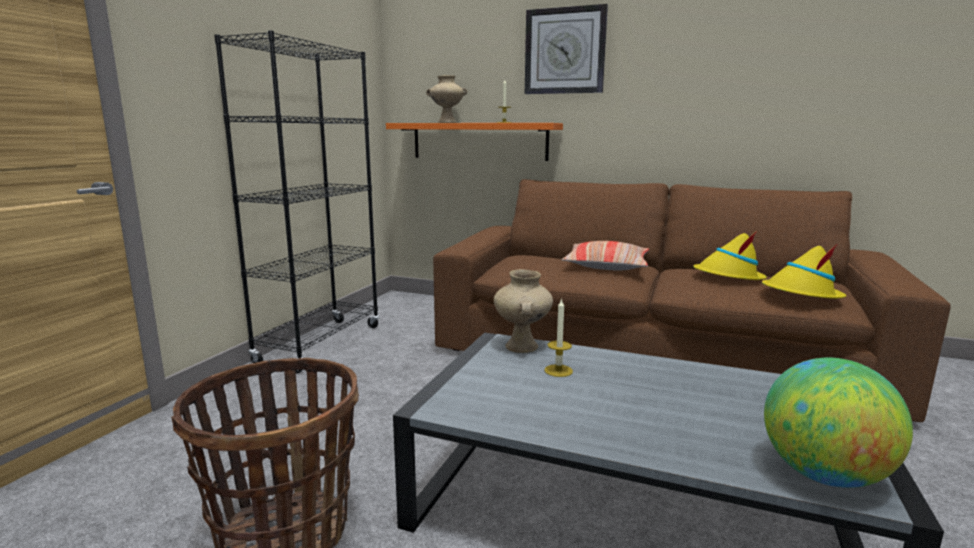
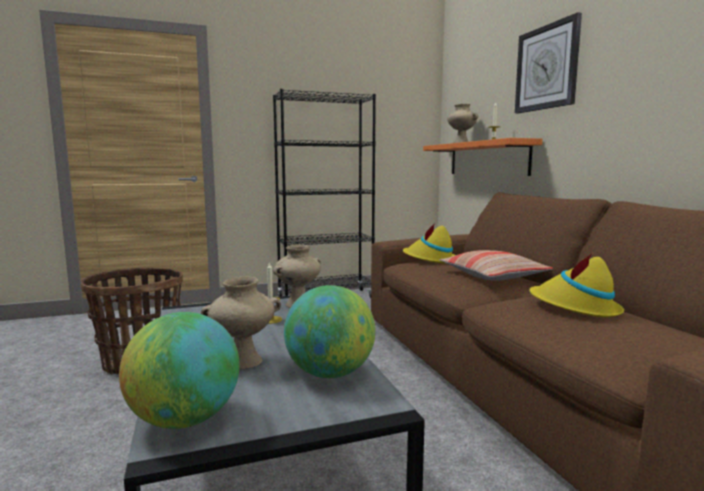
camera: 50 degrees right, 5 degrees down
(685, 415) = (243, 362): none -> beige vase
(746, 387) = (330, 373): none -> globe
(801, 295) = (595, 339): yellow hat -> yellow hat (430, 259)

